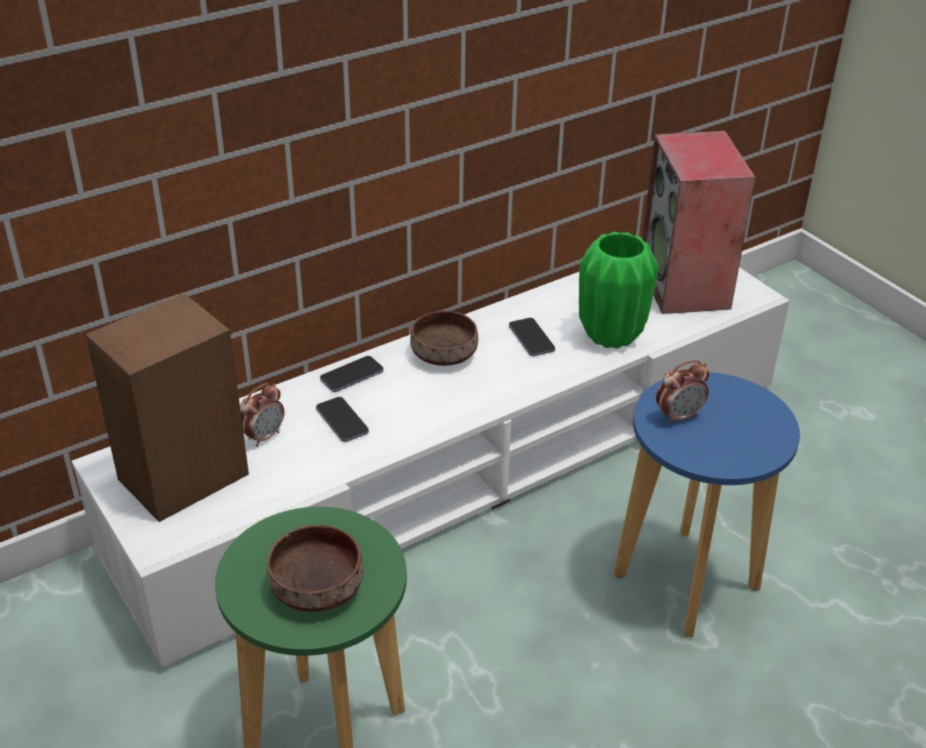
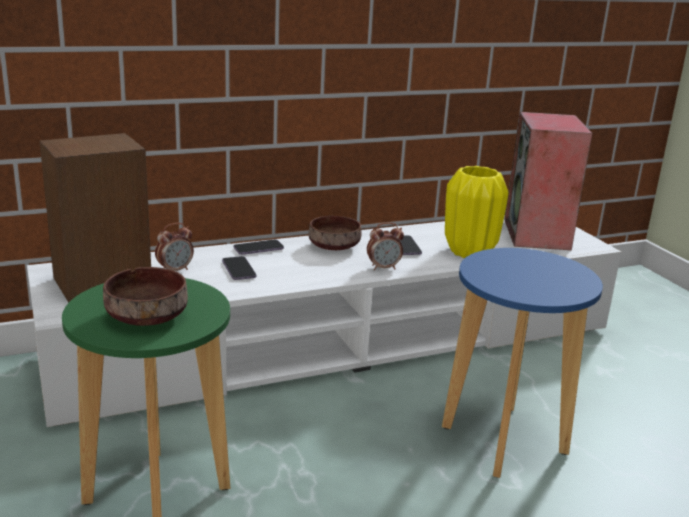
camera: 10 degrees right, 15 degrees down
(612, 335) = (470, 252): green vase -> yellow vase
(679, 416) = (499, 267): alarm clock -> alarm clock (383, 268)

